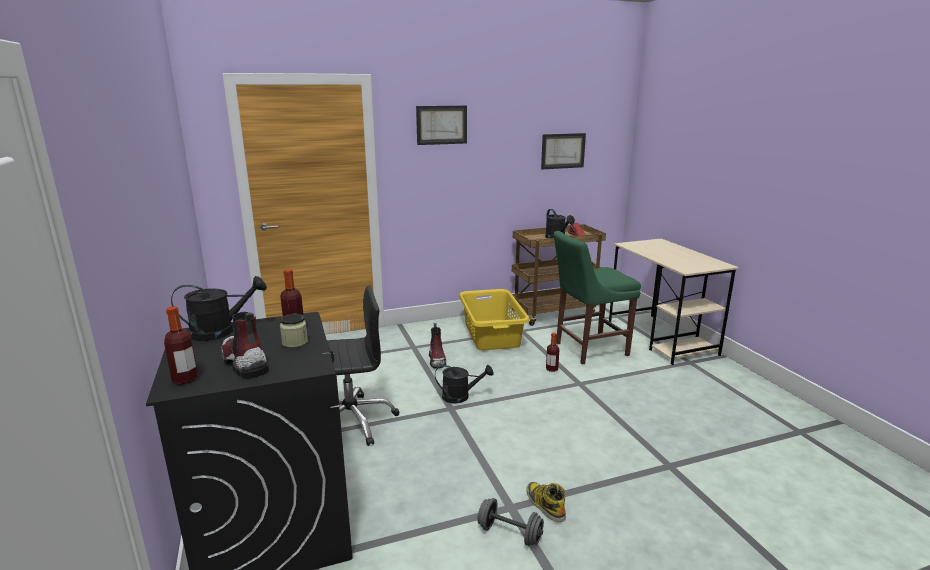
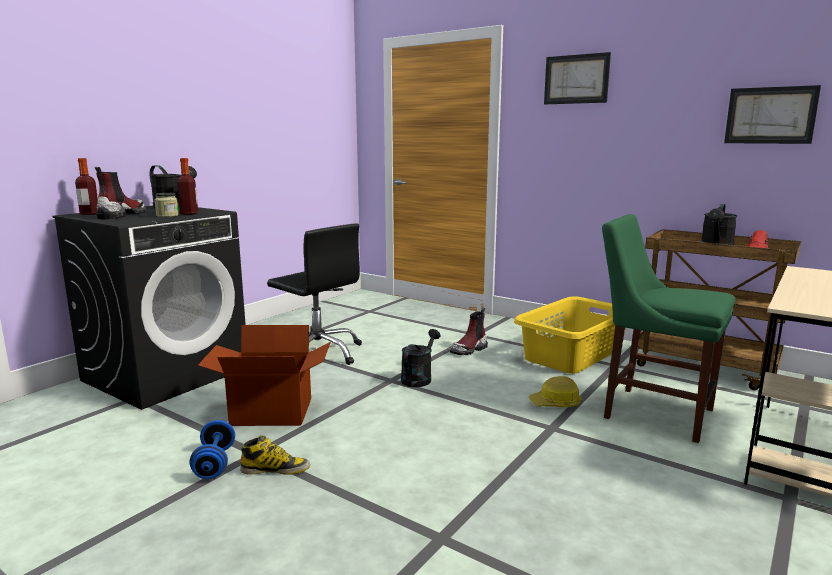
camera: 55 degrees right, 5 degrees down
(446, 480) = (271, 413): none -> cardboard box
(461, 396) = (419, 378): black watering can -> black watering can turned 120 degrees counterclockwise
(509, 533) = (215, 463): grey dumbbell -> blue dumbbell
(544, 504) = (275, 469): boot -> boot turned 60 degrees clockwise
(551, 369) = (555, 404): bottle -> hard hat

